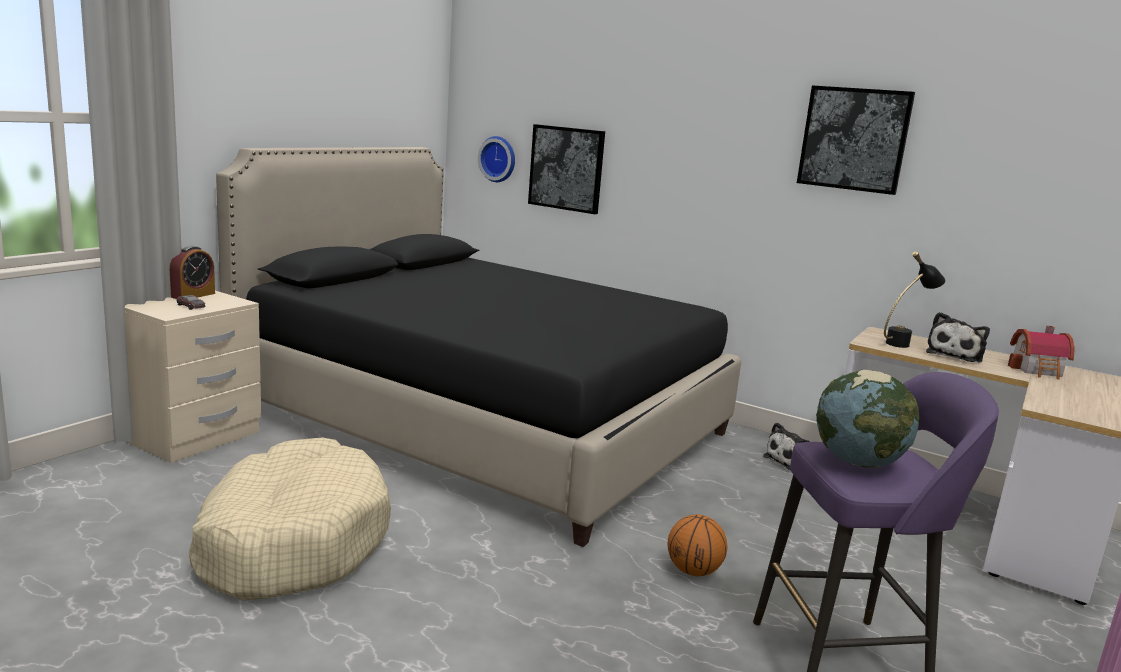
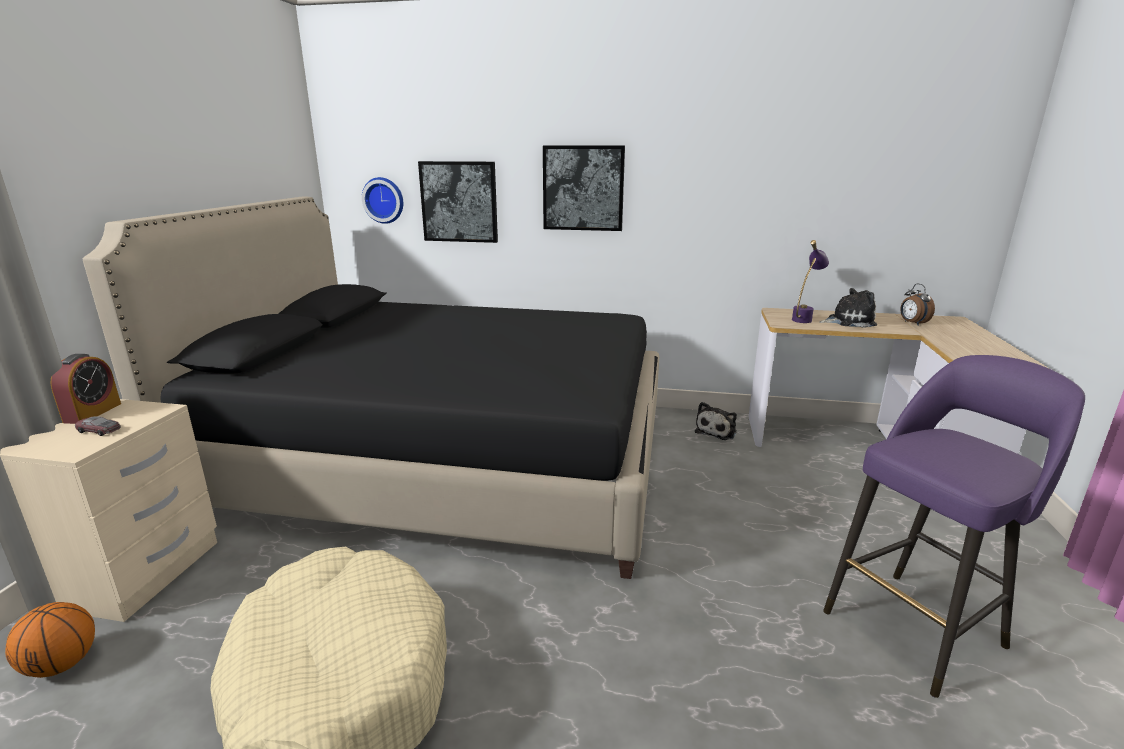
camera: 20 degrees left, 5 degrees up
(693, 571) = (736, 572): basketball -> basketball (61, 665)
(854, 139) = (735, 147): picture -> picture (583, 188)
(858, 462) = (951, 459): globe -> none
(904, 343) = (804, 318): black table lamp -> purple table lamp
(955, 355) = (848, 321): plush toy -> plush toy turned 105 degrees counterclockwise
(1039, 370) = (912, 323): toy house -> alarm clock

